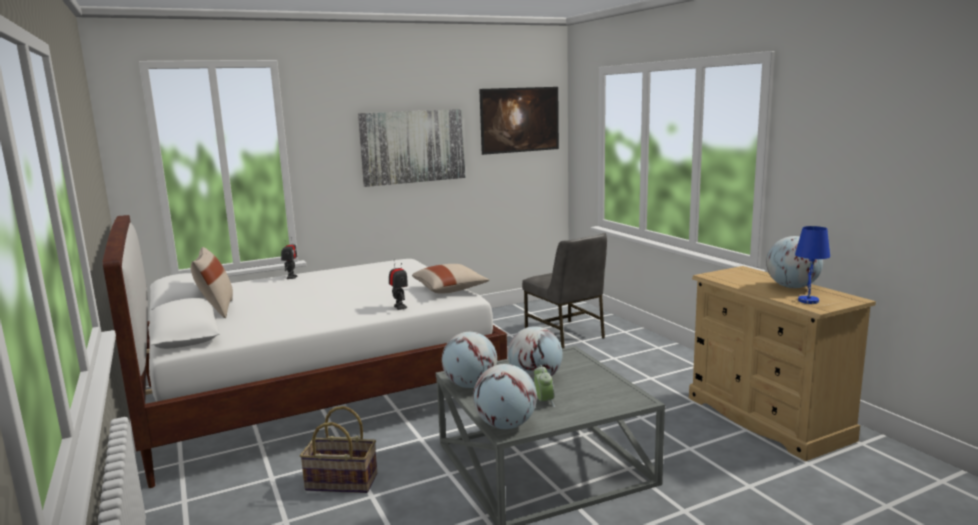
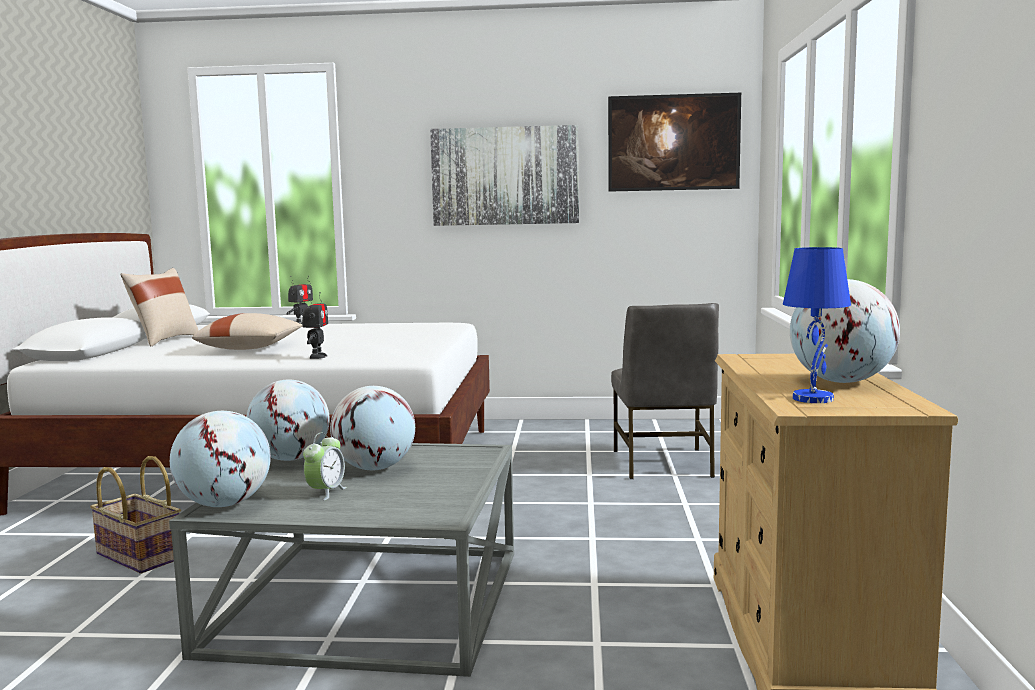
camera: 30 degrees right, 5 degrees down
(450, 290) = (416, 349): beige pillow -> beige pillow (251, 348)

